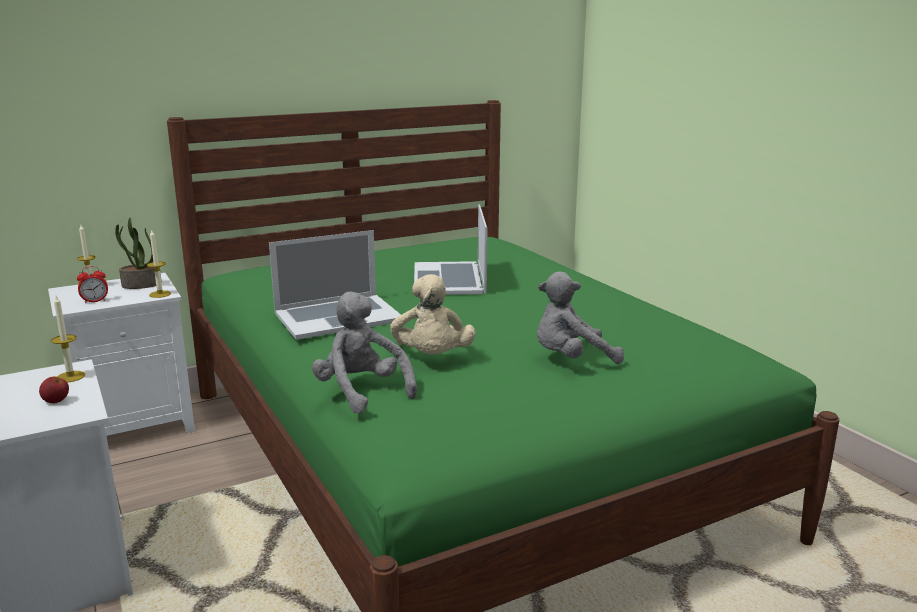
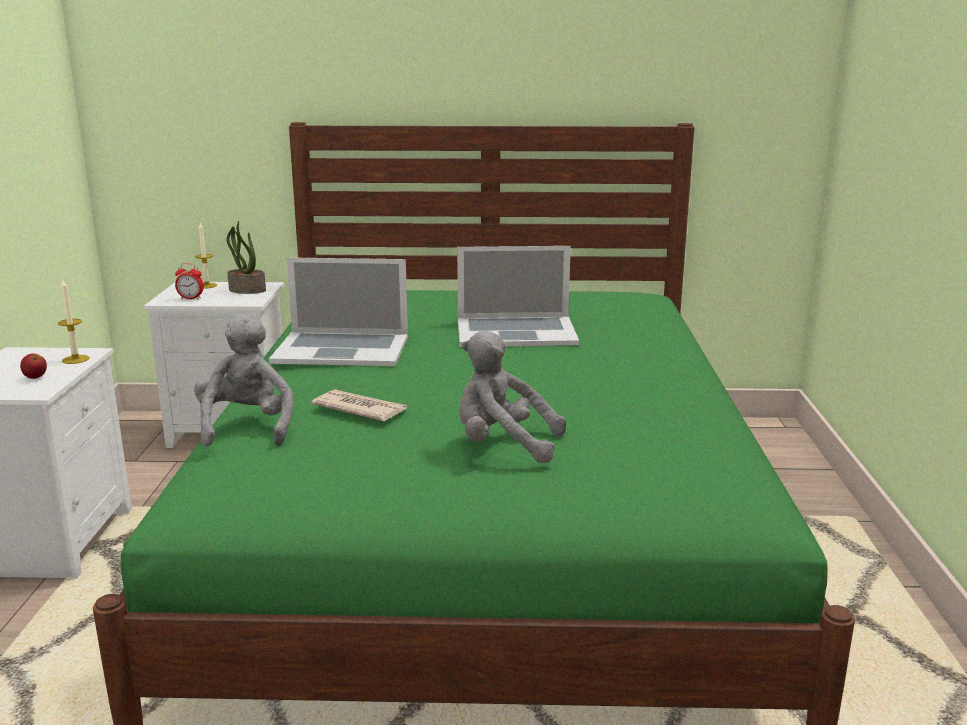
camera: 30 degrees right, 0 degrees up
(160, 294) = (248, 301): candle -> none
(432, 358) = (360, 409): beige plush toy -> newspaper
(450, 279) = (516, 332): laptop -> laptop turned 120 degrees counterclockwise

